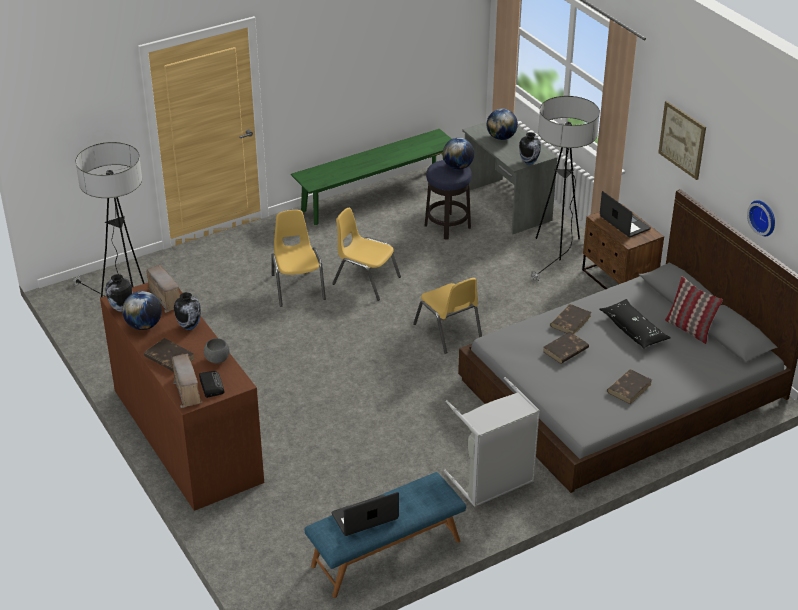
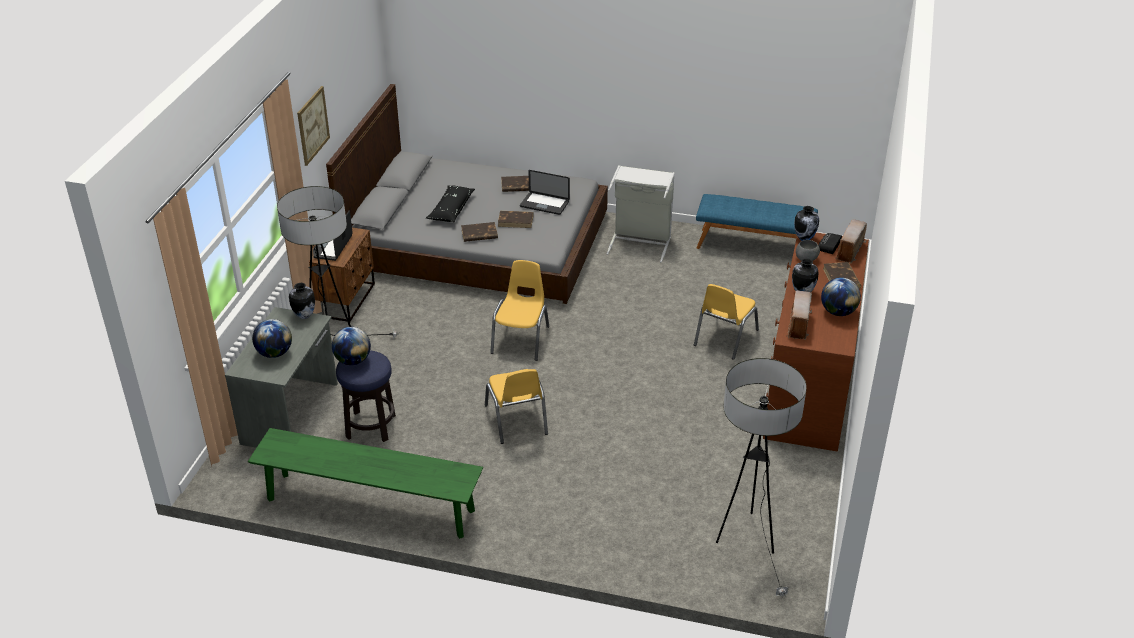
camera: 135 degrees left, 0 degrees up
(121, 308) = (844, 336): vase -> vase (804, 238)
(297, 287) = (579, 451): yellow chair -> yellow chair (725, 338)
(365, 517) = (773, 212): laptop -> laptop (544, 204)
(689, 329) = (419, 192): pillow -> none
(763, 217) = (360, 90): wall clock -> none

